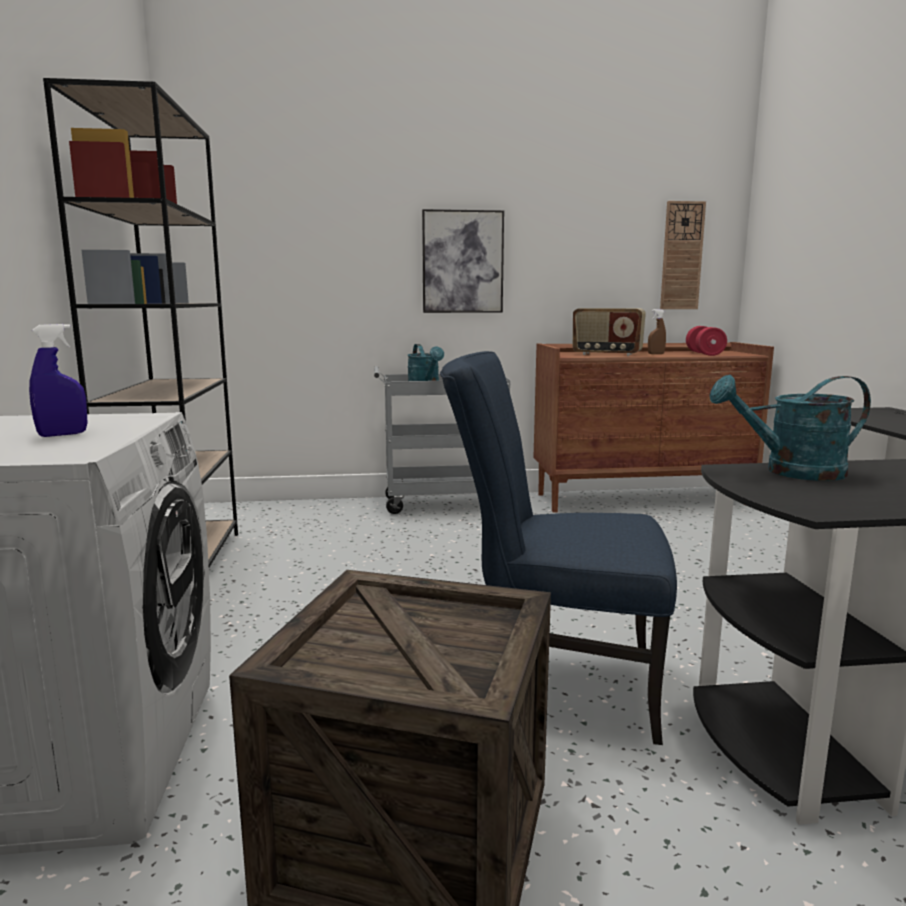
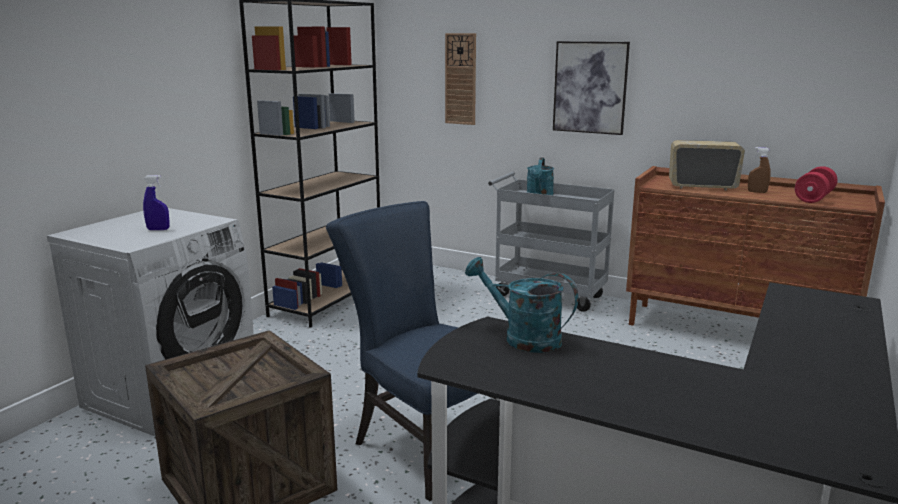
camera: 35 degrees right, 5 degrees up
(607, 354) = (702, 187): radio -> radio turned 135 degrees clockwise
(682, 256) = (822, 88): wall clock -> wall clock (460, 79)

